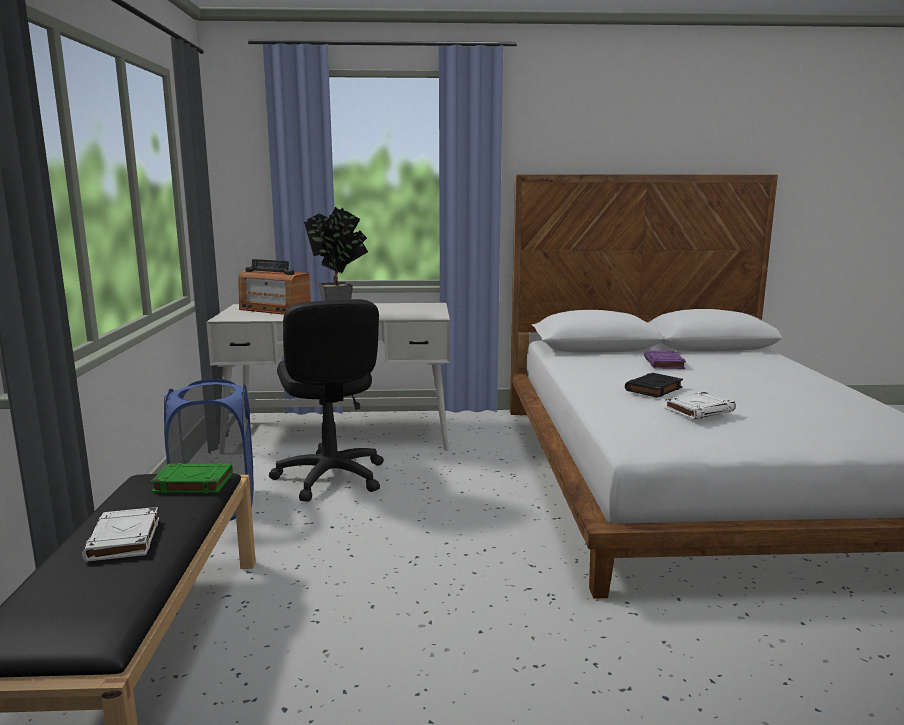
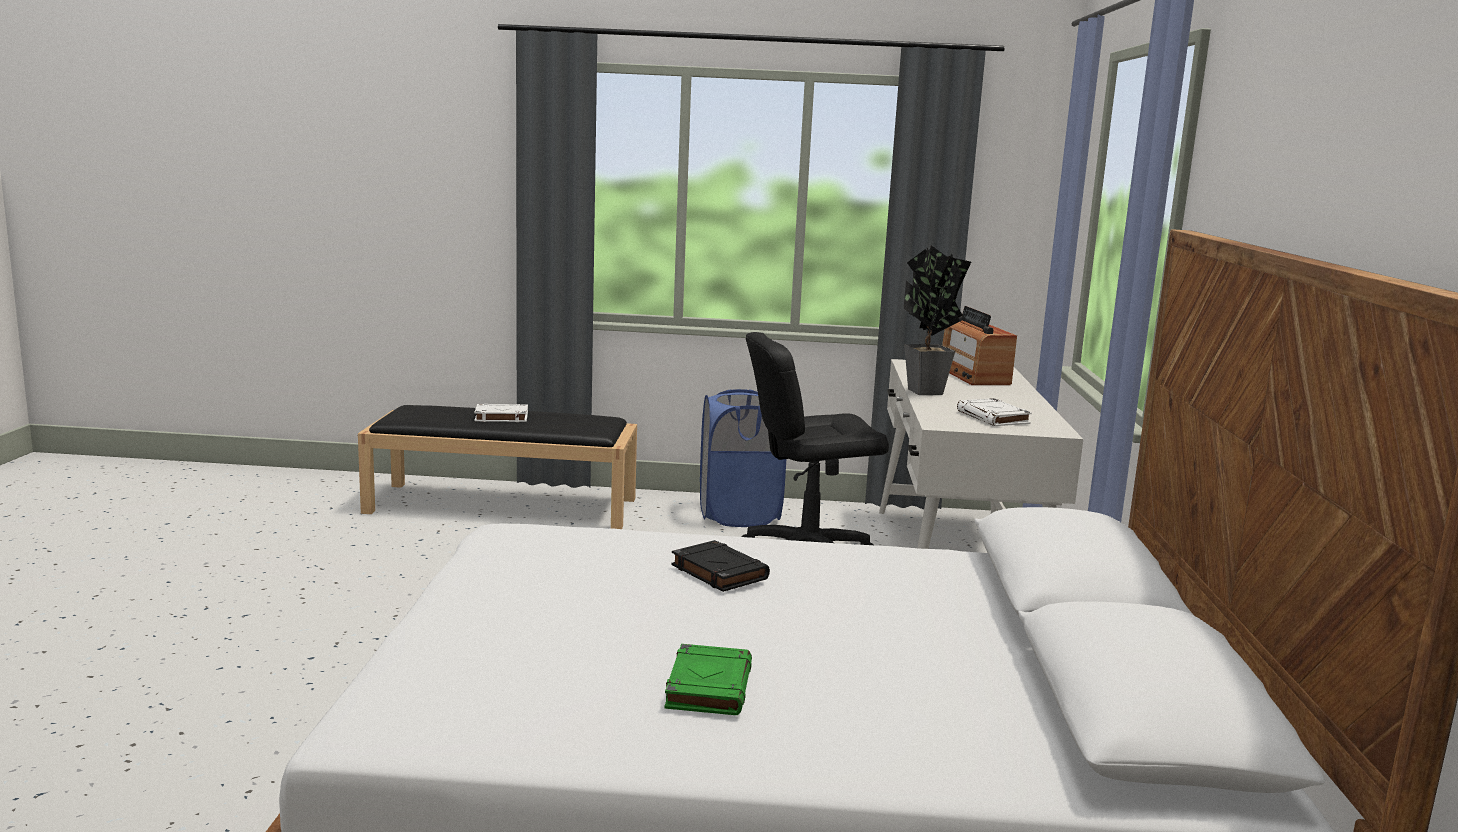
camera: 95 degrees right, 0 degrees up
(192, 483) = (586, 427): green book -> green book (708, 686)
(274, 310) = (973, 375): radio -> radio turned 45 degrees counterclockwise
(664, 363) = (914, 623): purple book -> none
(699, 410) = (595, 573): white book -> white book (993, 418)

